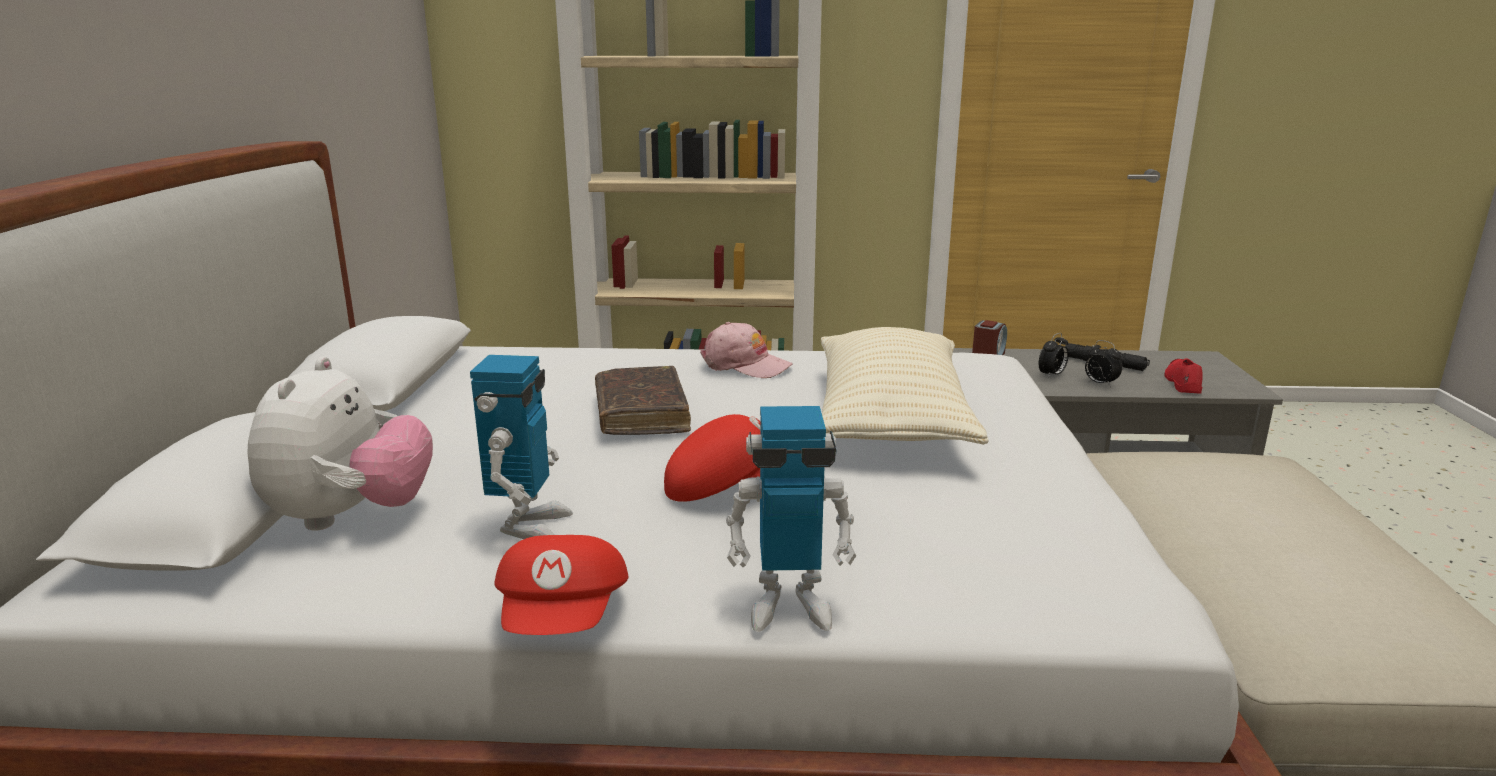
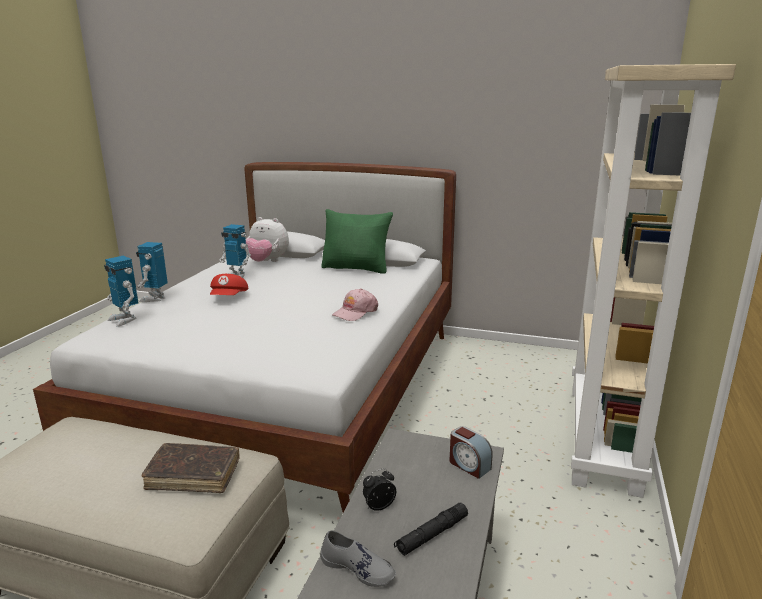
camera: 105 degrees right, 0 degrees up
(446, 397) = (356, 268): none -> green pillow
(565, 618) = (185, 279): red cap -> none
(641, 414) = (307, 290): brown book -> brown book (193, 475)
(890, 420) = (260, 332): beige pillow -> none
(991, 578) = (125, 319): none -> toy robot
(1051, 375) = (410, 485): alarm clock -> none
(1182, 382) = (358, 568): red shoe -> grey shoe

